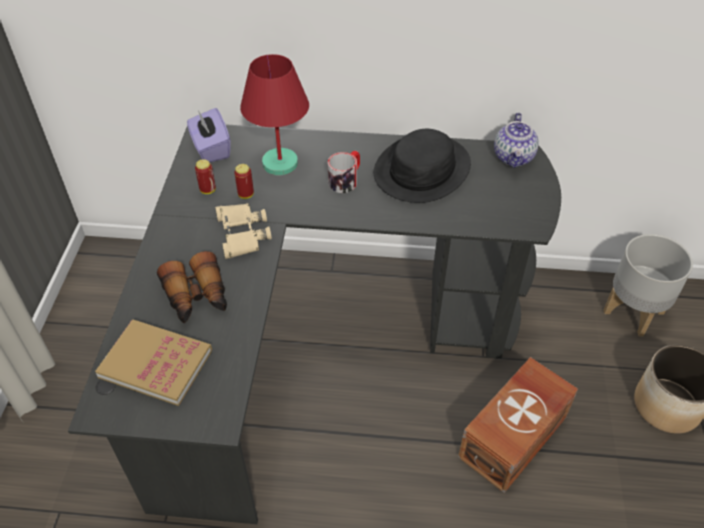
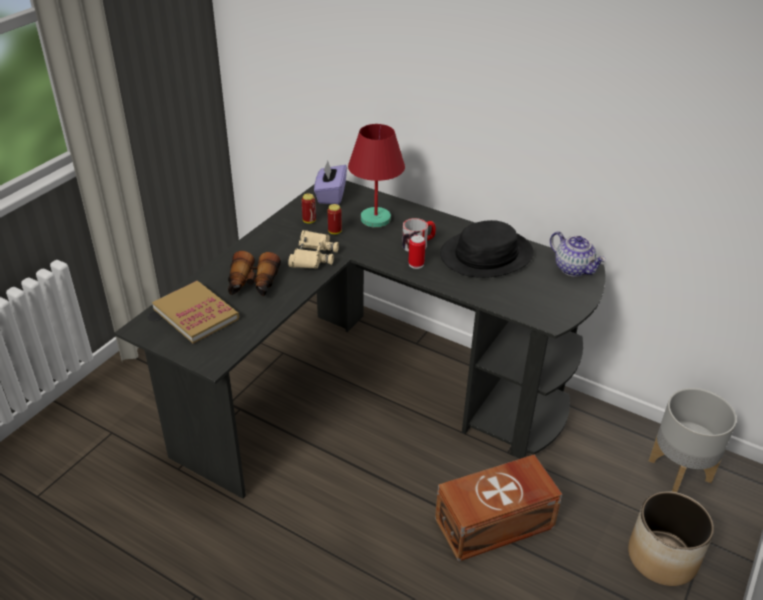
camera: 25 degrees right, 10 degrees down
(359, 206) = (416, 264): none -> can
(514, 157) = (574, 269): teapot -> teapot turned 75 degrees counterclockwise

